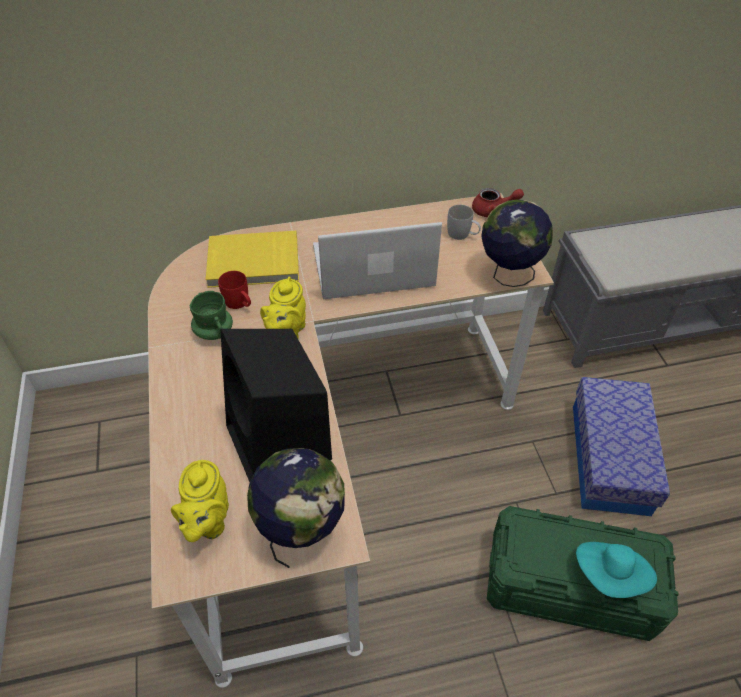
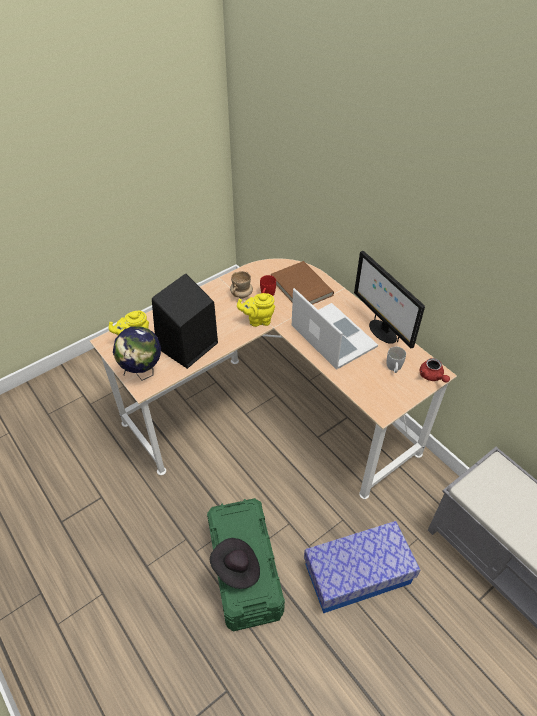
camera: 65 degrees right, 0 degrees up
(214, 332) = (241, 294): green mug -> beige mug
(253, 263) = (300, 287): yellow book -> brown book
(394, 220) = (382, 331): none -> monitor
(508, 275) = (372, 402): globe -> none
(610, 575) = (236, 569): turquoise hat -> black hat

